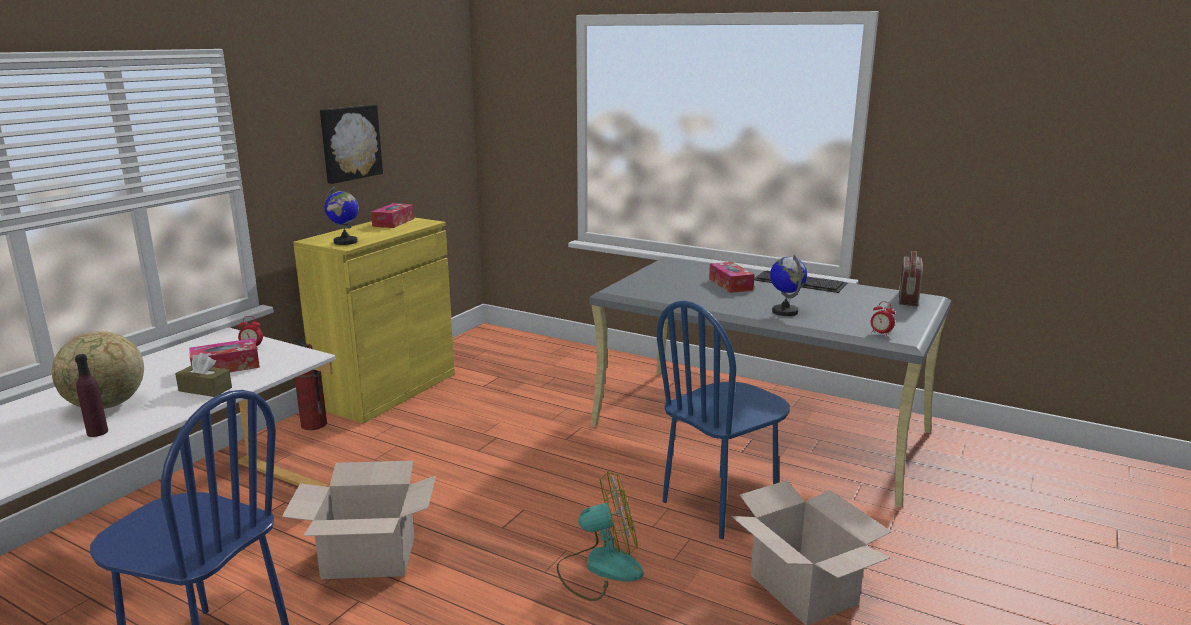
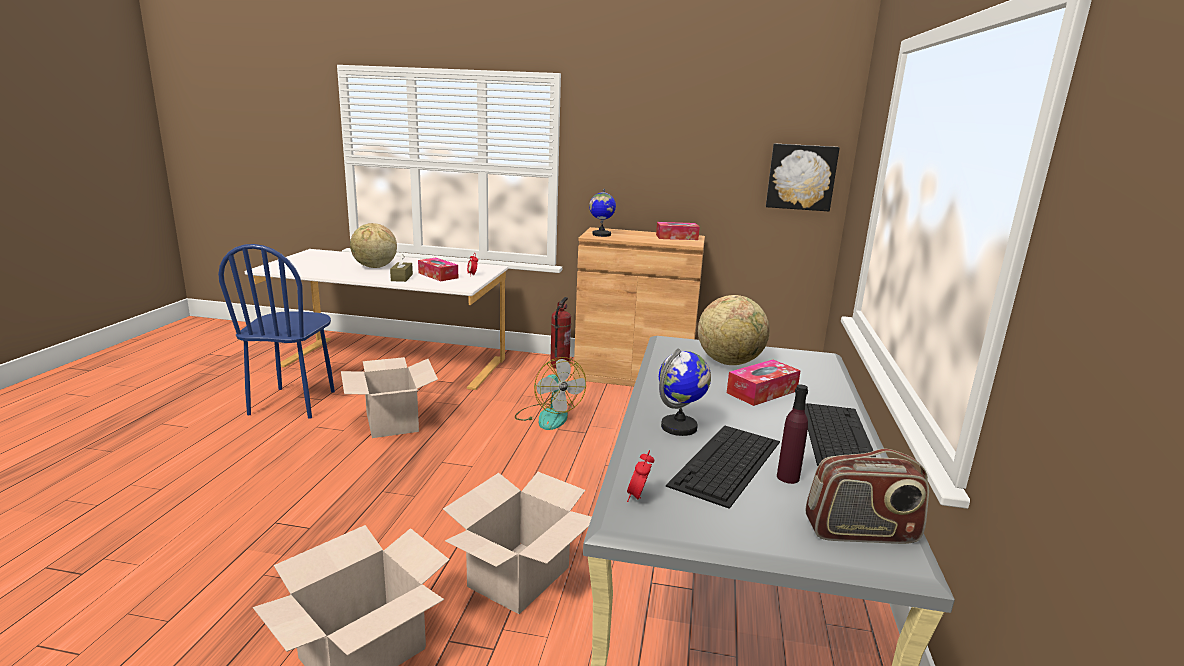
camera: 70 degrees right, 0 degrees up
(97, 432) = (340, 272): purple bottle -> purple bottle (788, 477)
(350, 143) = (668, 161): picture -> picture (801, 177)
(387, 390) = (634, 375): yellow cabinet -> brown cabinet
(599, 568) = (390, 516): fan -> fan (548, 416)
(672, 282) = (729, 362): none -> globe
(720, 505) = (518, 576): blue chair -> cardboard box
(837, 309) = (726, 464): none -> keyboard

